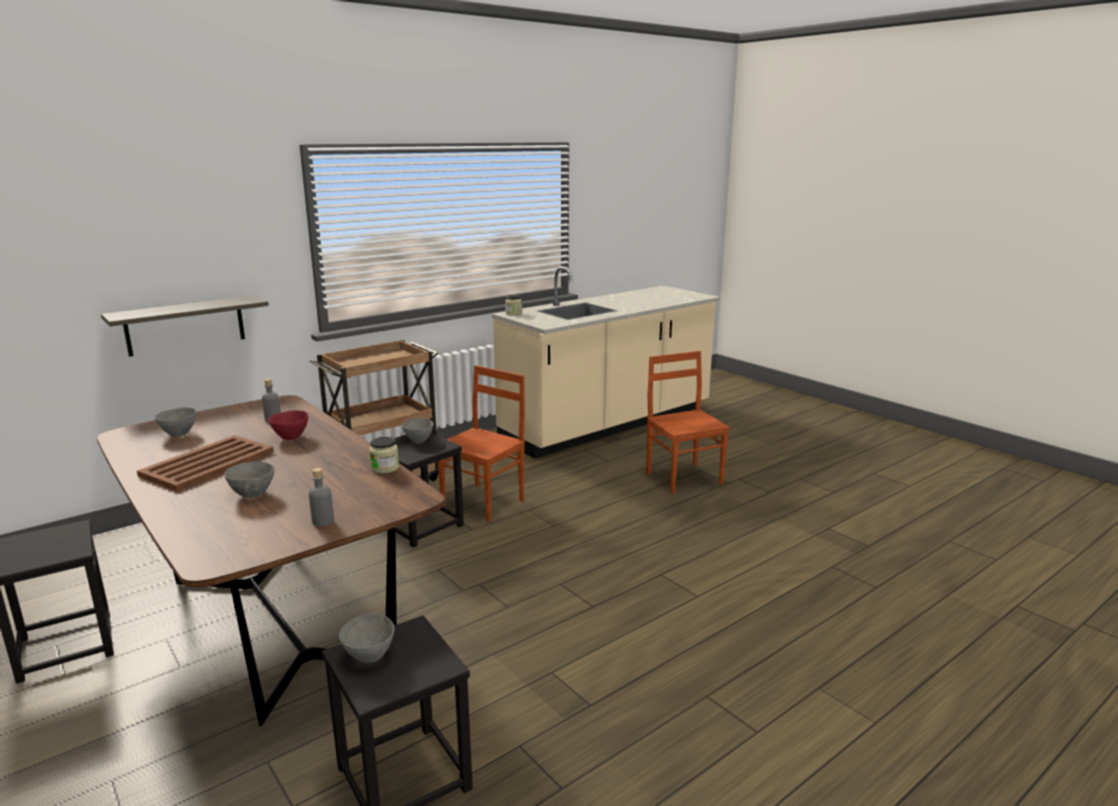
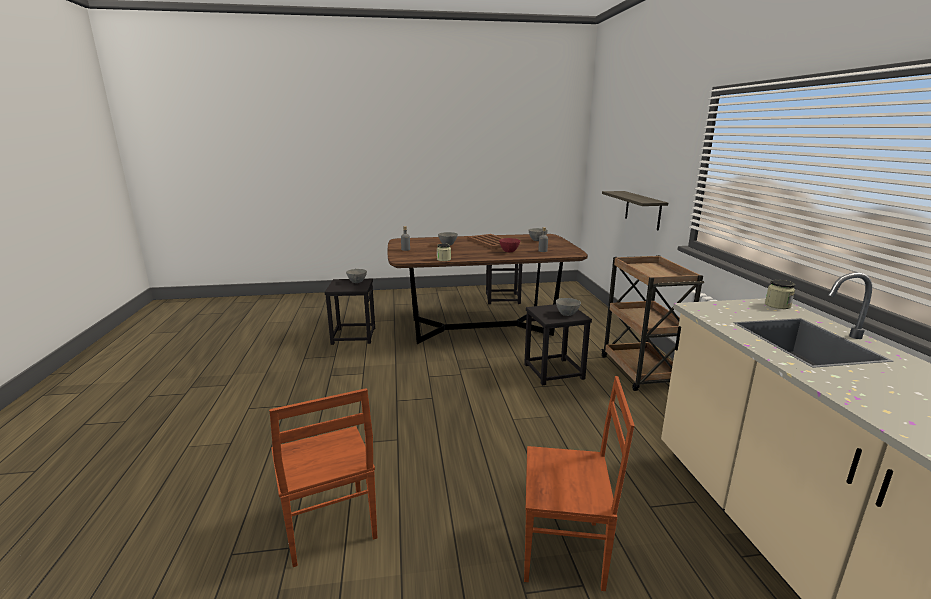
camera: 120 degrees right, 0 degrees up
(484, 502) = (576, 401): brown chair -> brown chair (328, 528)

